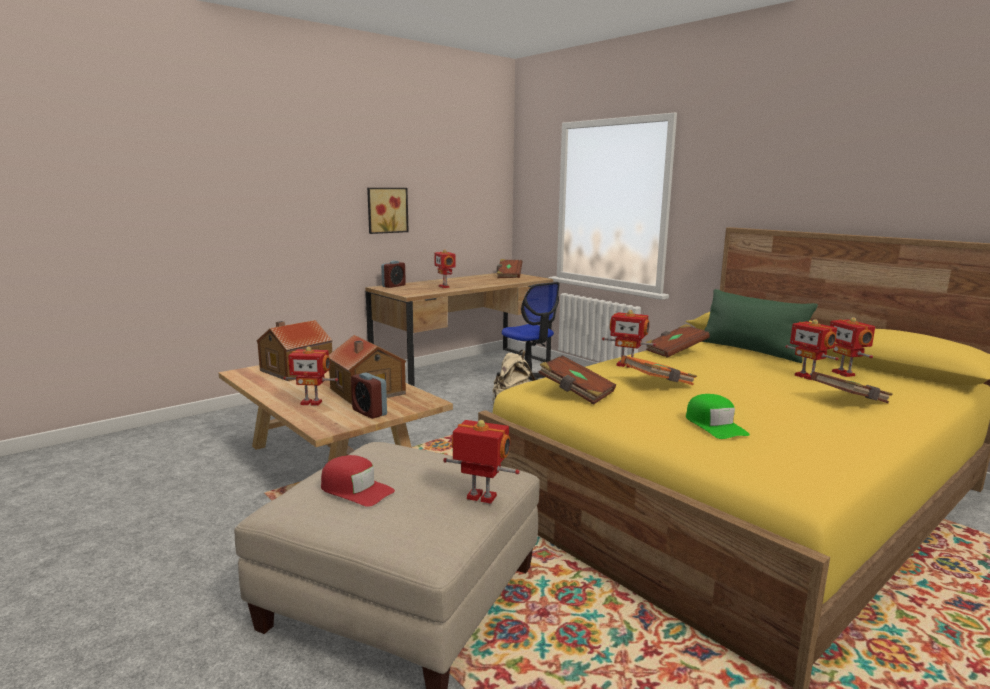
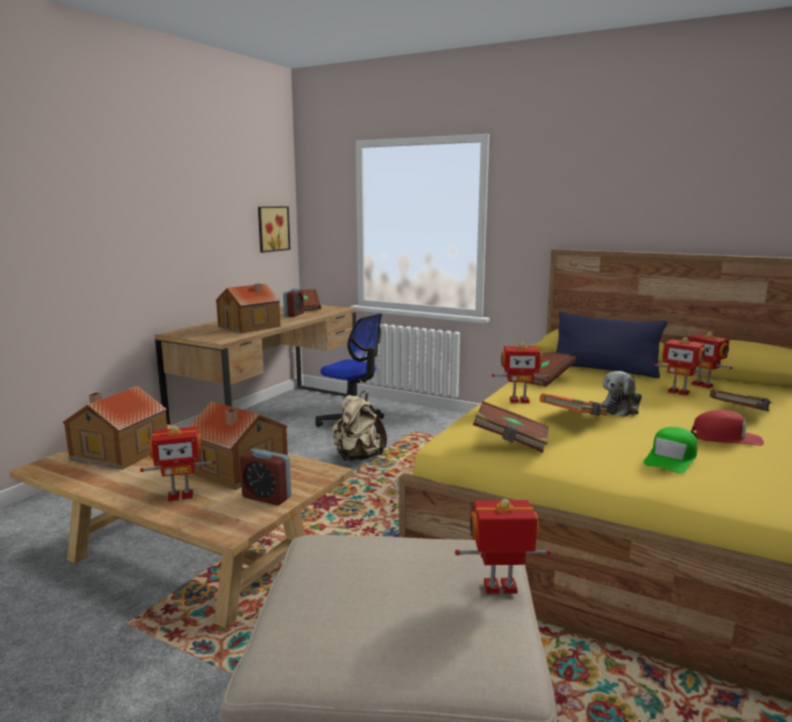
camera: 20 degrees left, 0 degrees up
(356, 490) = (355, 612): red cap -> red cap (725, 438)
(386, 210) = (172, 241): picture -> picture (272, 228)
(393, 286) = (189, 330): alarm clock -> alarm clock (294, 314)
(444, 287) = (250, 326): toy robot -> toy house
(714, 425) = (671, 458): green cap -> green cap turned 75 degrees clockwise
(719, 382) = (621, 409): none -> plush toy
(751, 350) = (604, 370): green pillow -> blue pillow

